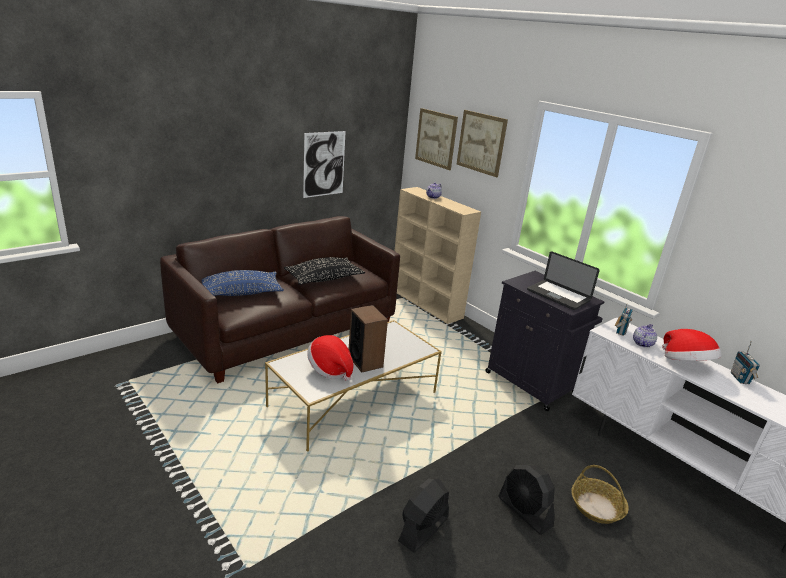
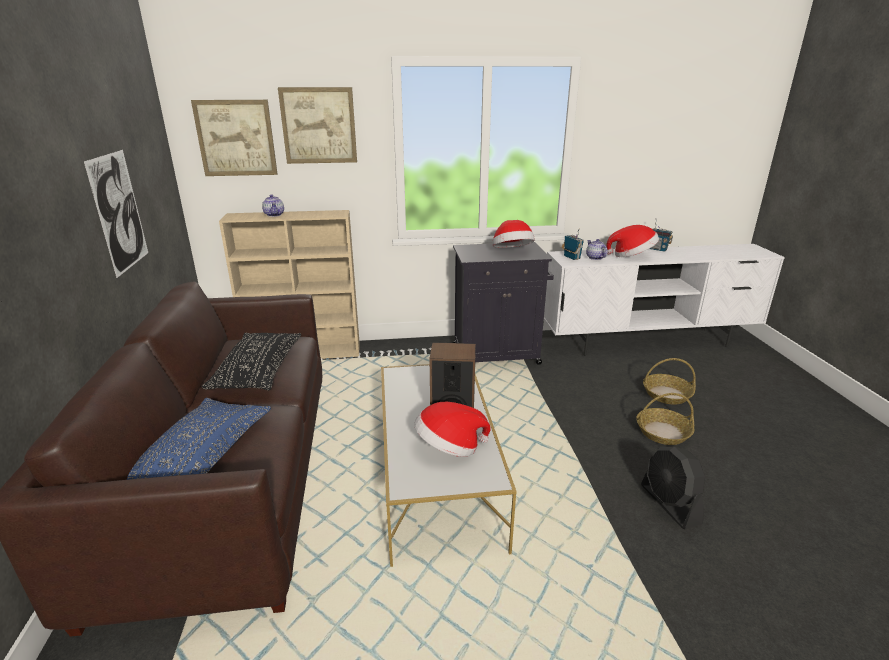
camera: 55 degrees left, 0 degrees up
(525, 512) = (663, 432): black fan -> basket
(558, 296) = (512, 252): laptop -> hat

